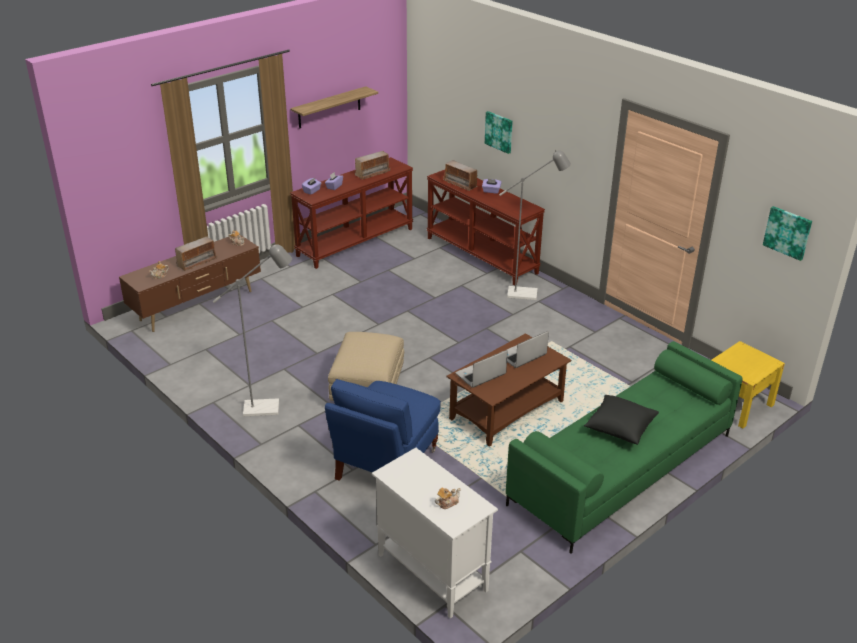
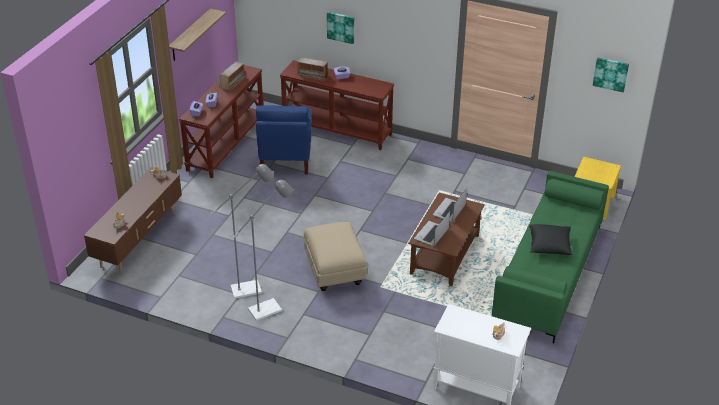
camera: 25 degrees left, 5 degrees up
(197, 262) = (140, 203): radio -> none
(386, 465) = (390, 323): blue armchair -> blue armchair (286, 158)
(528, 294) = (396, 155): grey floor lamp -> grey floor lamp (252, 288)

